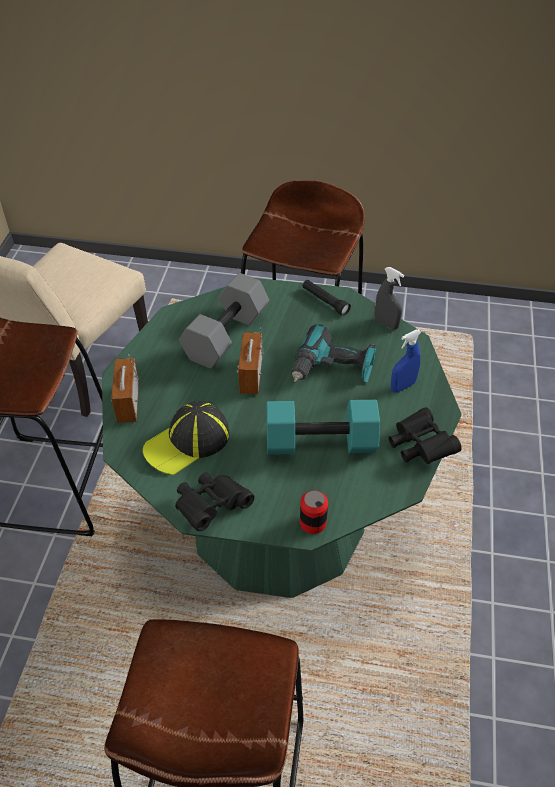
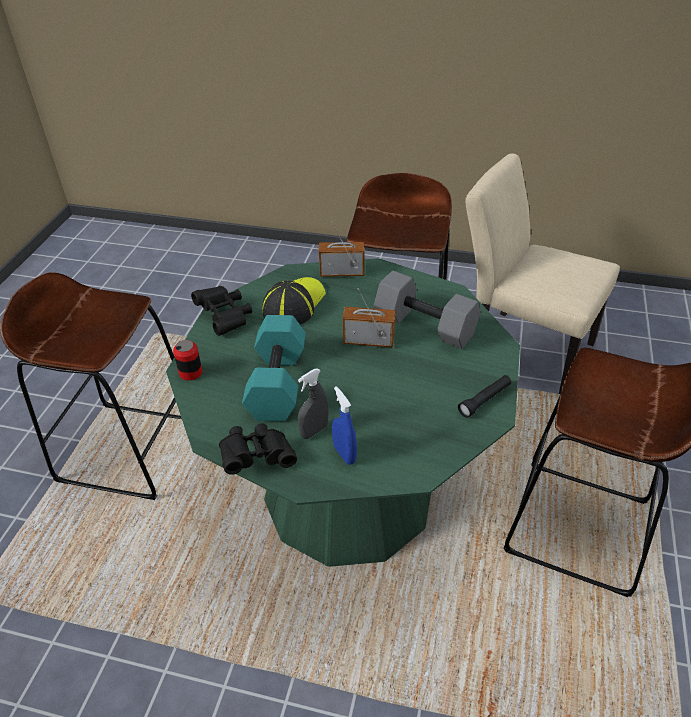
camera: 95 degrees right, 5 degrees down
(187, 442) = (294, 304): cap -> cap turned 60 degrees clockwise
(332, 369) = (374, 399): power drill -> none
(386, 324) = (449, 451): grey spray bottle -> grey spray bottle (314, 431)

